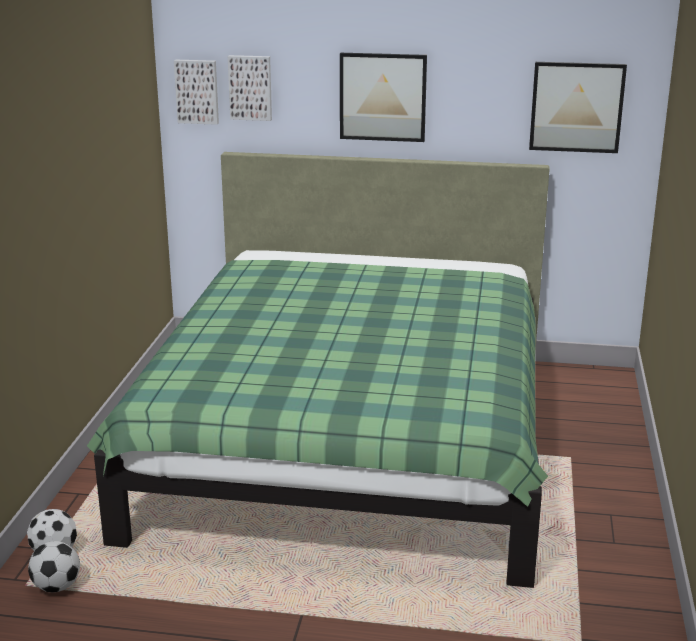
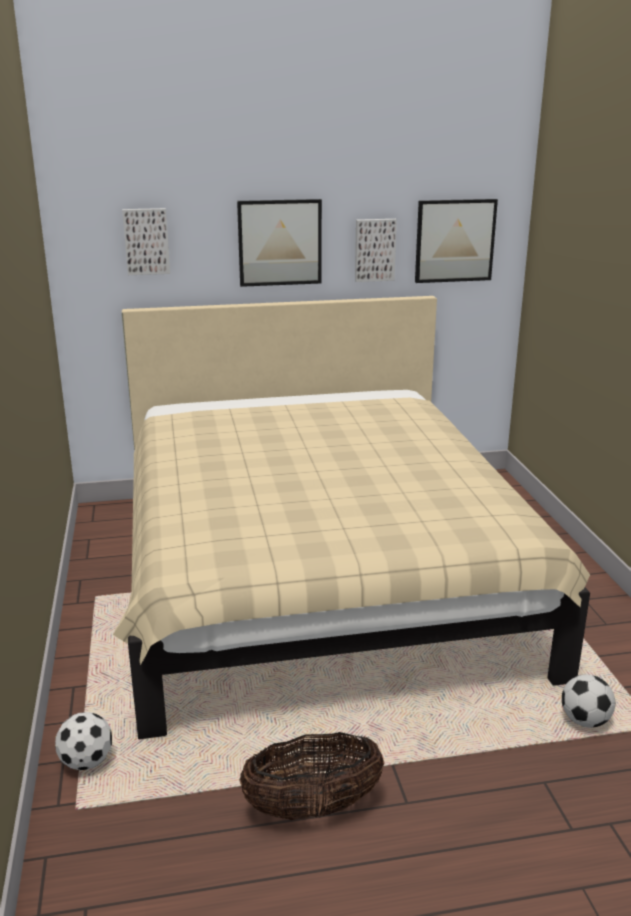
camera: 20 degrees left, 0 degrees up
(57, 587) = (113, 801): football -> football (584, 721)
(197, 91) = (89, 249): picture -> picture (374, 250)
(209, 630) = (312, 807): none -> basket
(349, 442) = (316, 577): green bed -> beige bed

